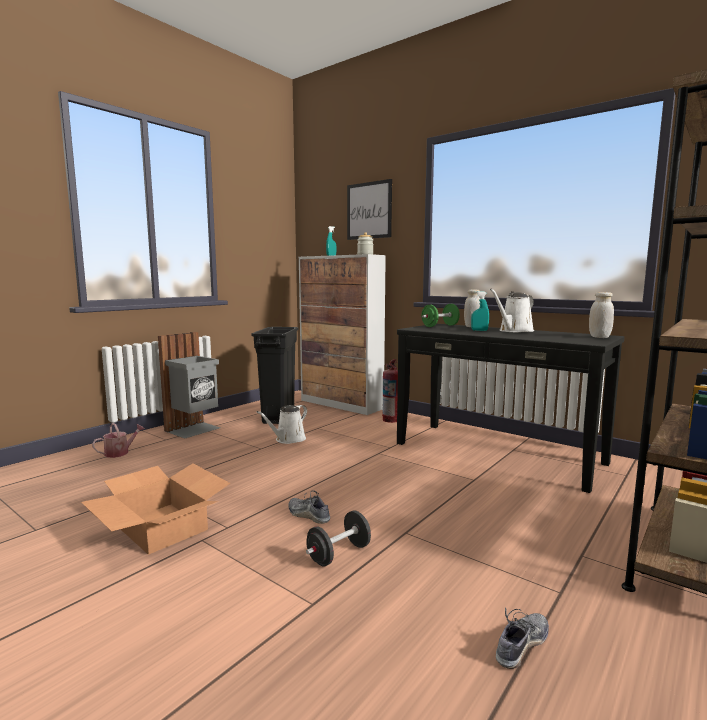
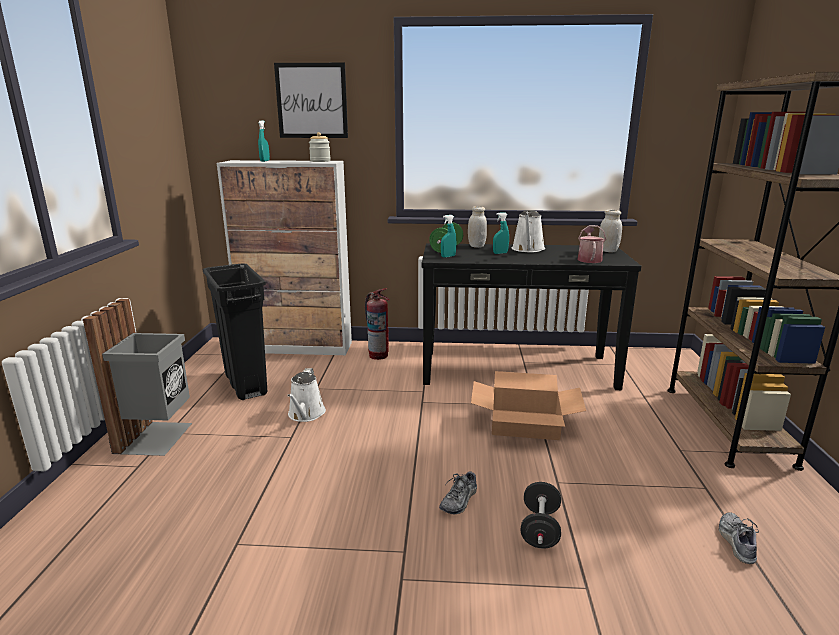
camera: 35 degrees left, 10 degrees up
(120, 452) = (97, 511): watering can -> watering can (589, 259)
(161, 527) = (333, 588): cardboard box -> cardboard box (524, 424)
(308, 515) = (459, 500): shoe -> shoe turned 60 degrees counterclockwise
(427, 328) = (448, 256): none -> turquoise spray bottle

